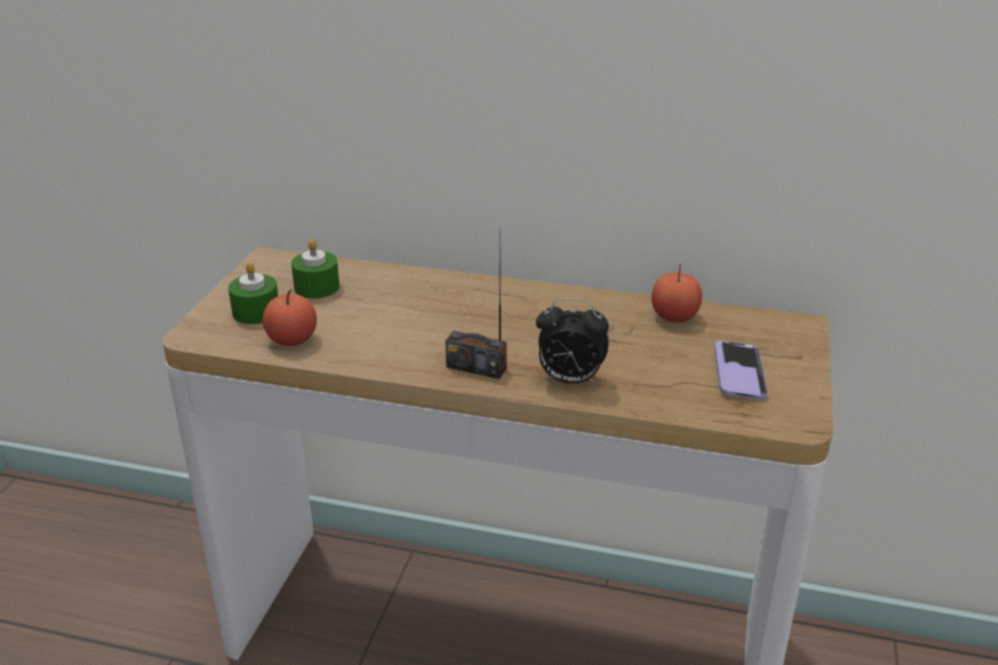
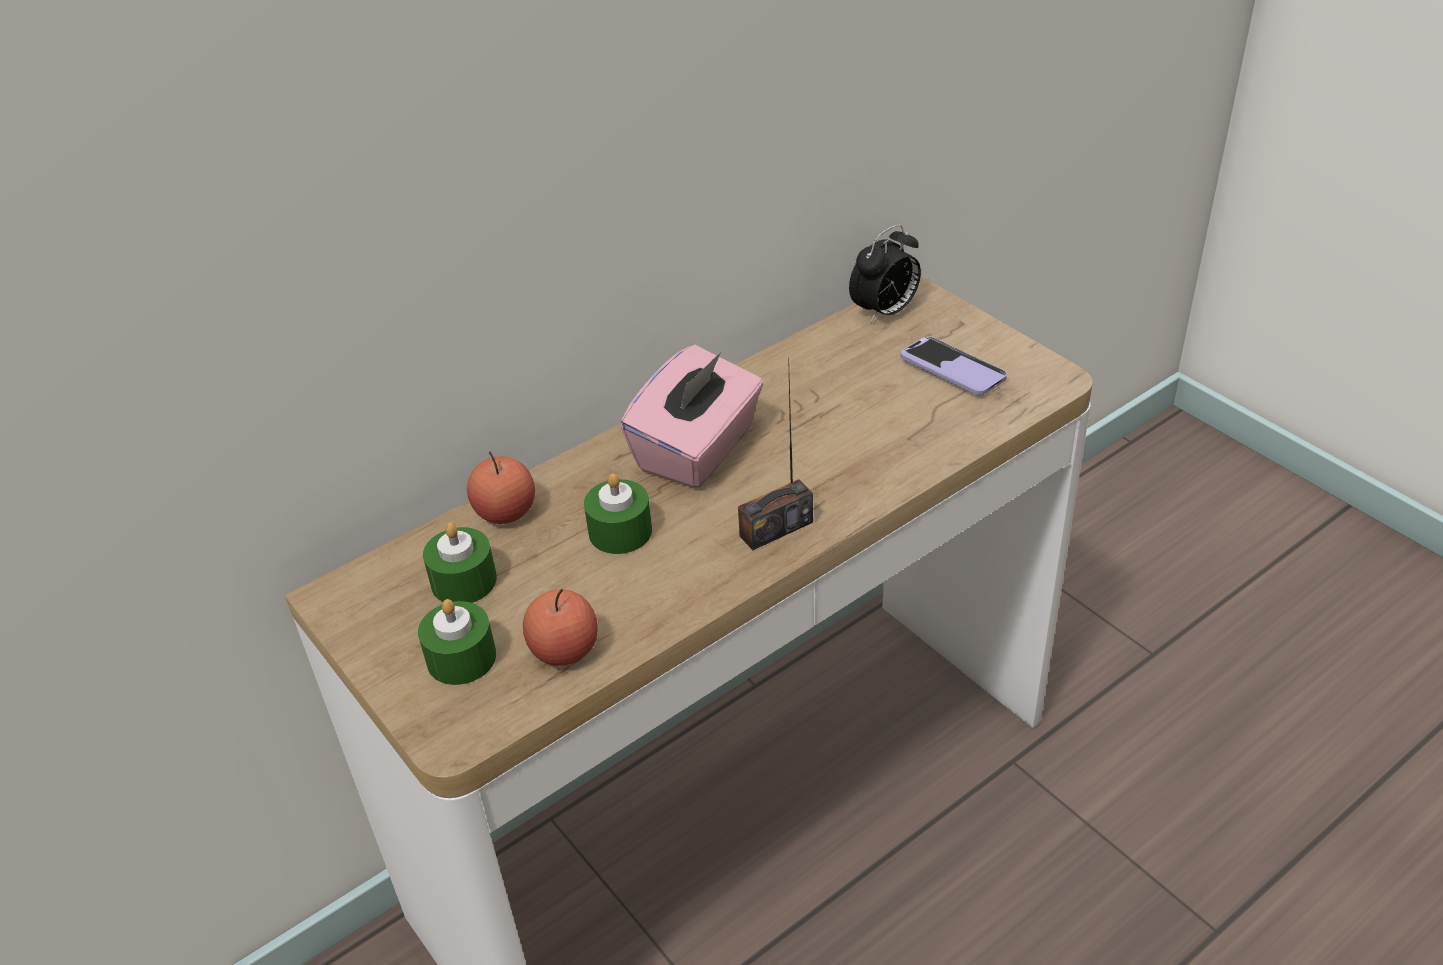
camera: 50 degrees left, 10 degrees up
(411, 316) = (620, 531): none -> green candle
(516, 311) = (698, 450): none -> pink tissue box
(569, 380) = (863, 476): alarm clock -> alarm clock (885, 312)
(674, 317) = (822, 355): apple -> apple (505, 512)

